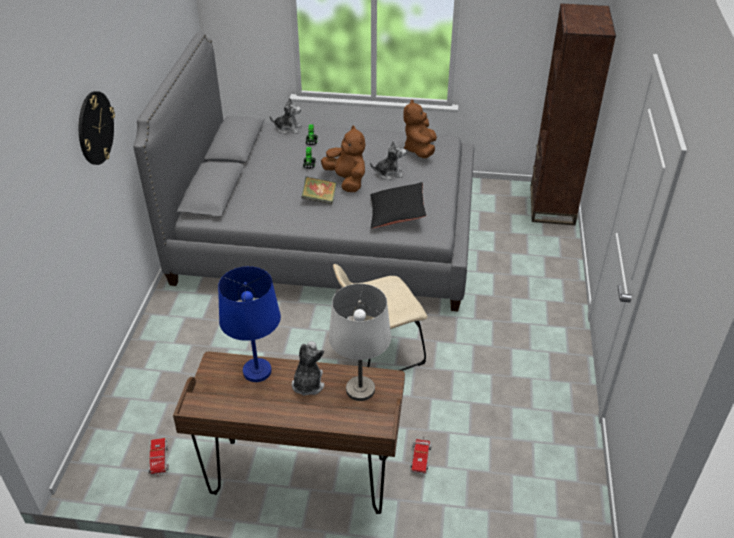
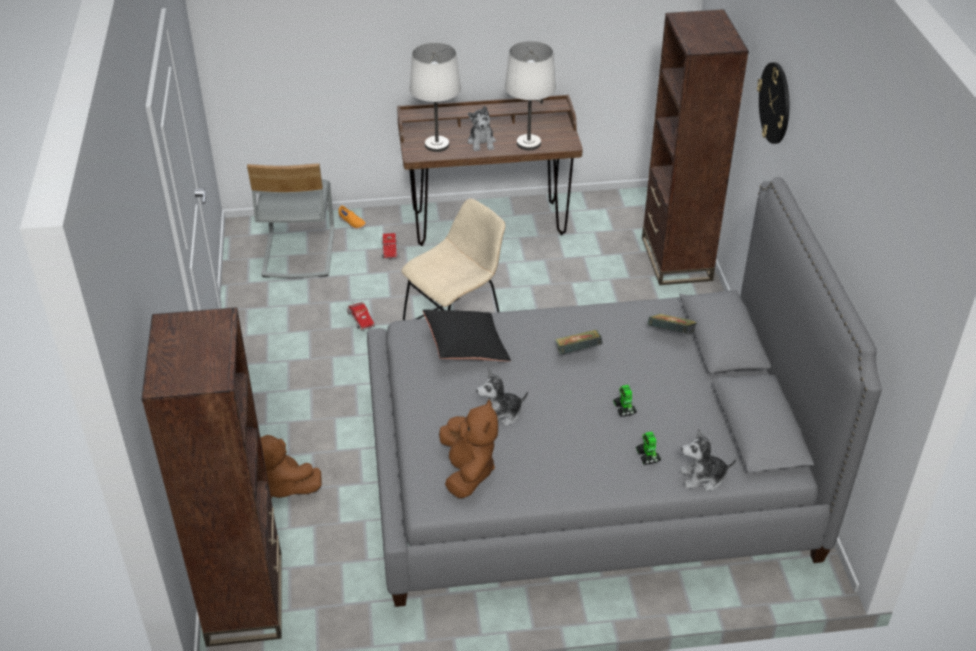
camera: 165 degrees right, 0 degrees up
(141, 386) = (676, 259): none -> brown bookcase
(159, 461) = (613, 213): toy truck -> toy truck (360, 319)
(245, 200) = (672, 334): none -> book
(257, 371) = (528, 144): blue table lamp -> white table lamp
(347, 181) = (555, 388): brown plush toy -> brown plush toy (284, 485)
(457, 512) = (352, 223): none -> orange shoe
(522, 477) = (298, 253): none -> grey chair

